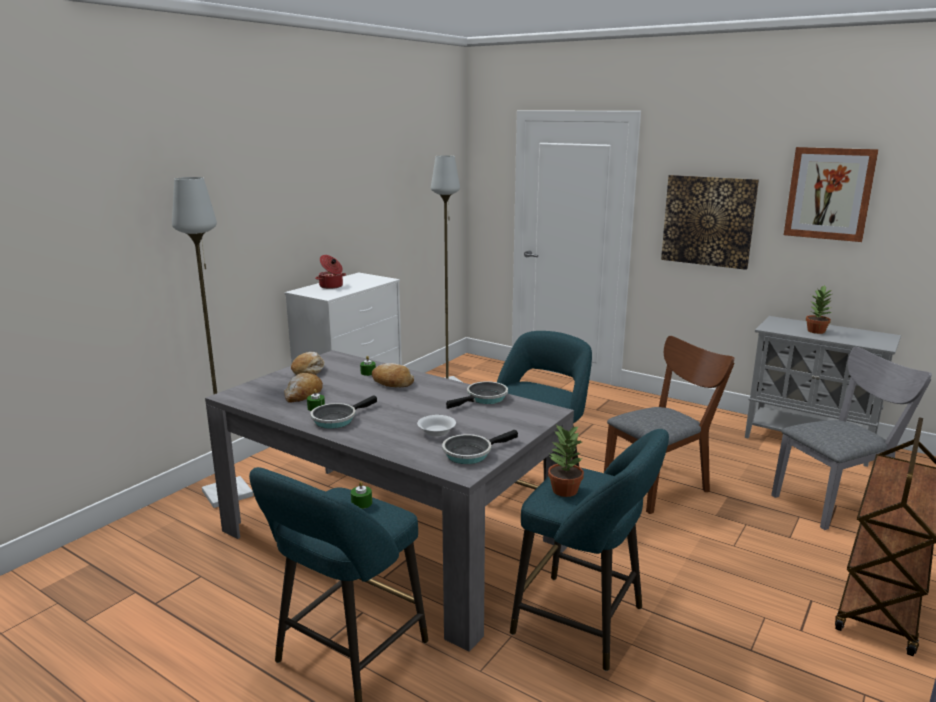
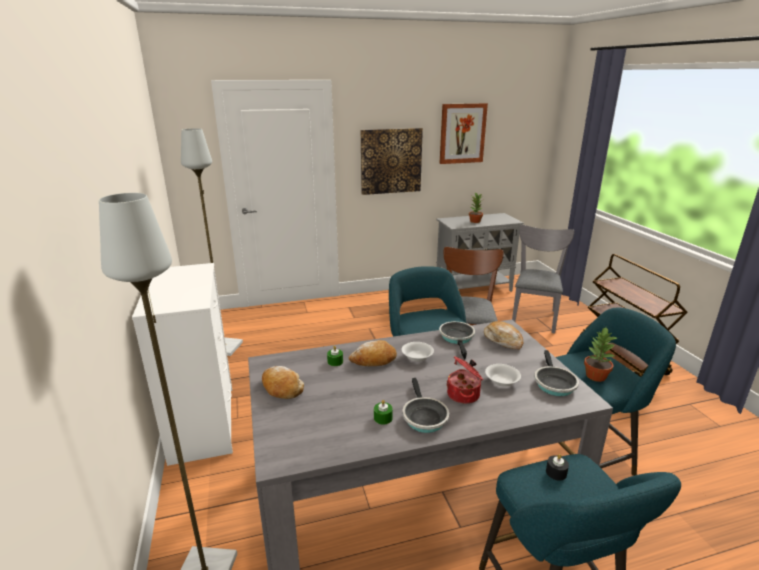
camera: 50 degrees left, 5 degrees up
(303, 394) = (340, 413): bread -> bread (503, 340)
(331, 286) = (169, 292): cooking pot -> cooking pot (464, 395)
(361, 503) = (556, 472): green candle -> black candle
(422, 394) = (416, 357): none -> white bowl

